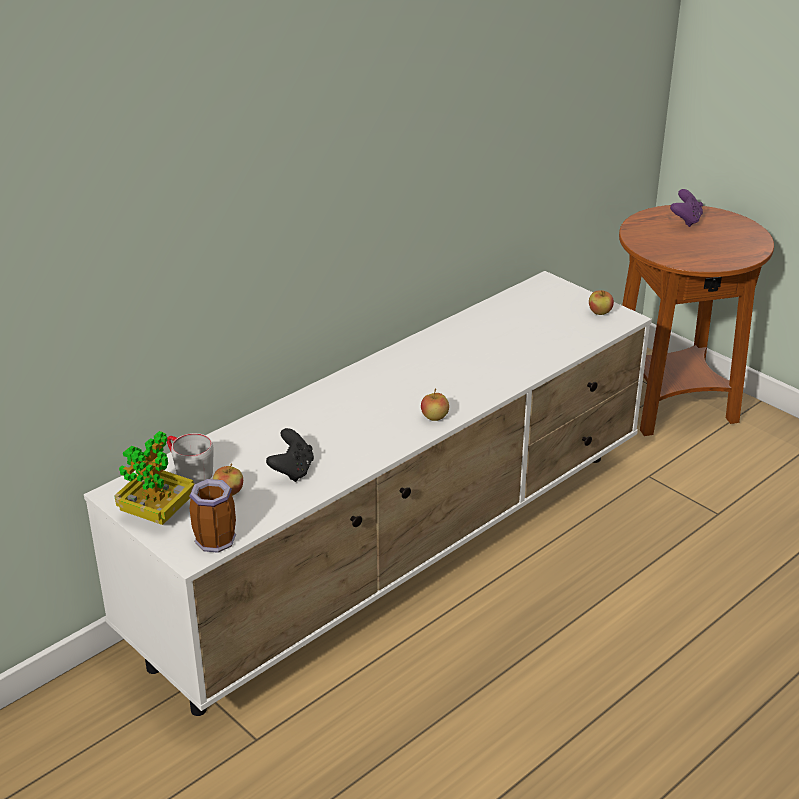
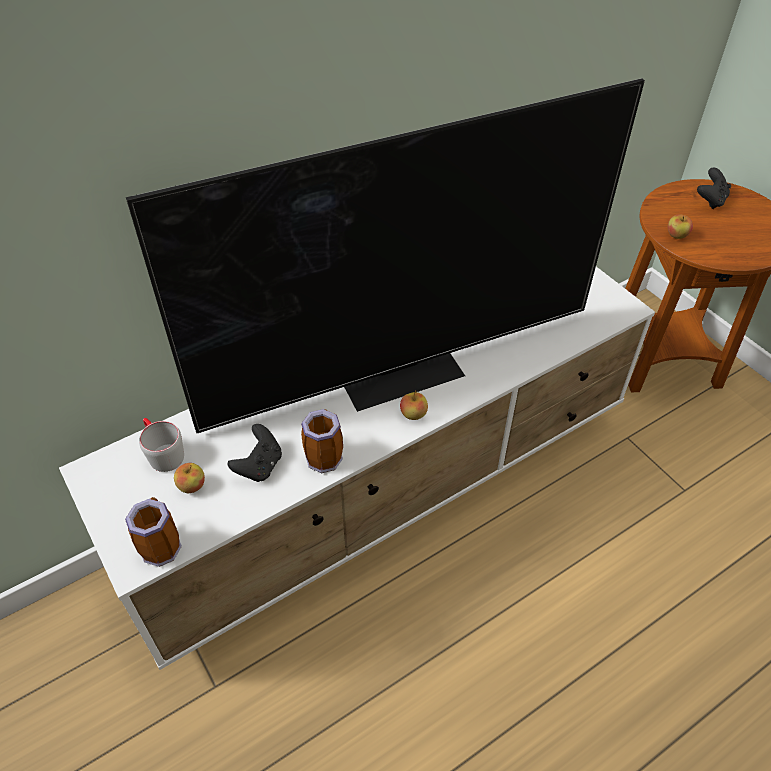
camera: 10 degrees right, 15 degrees up
(157, 513) = (118, 503): potted plant -> none
(354, 456) = (323, 455): none -> mug
(412, 385) = (401, 370): none -> television
(600, 312) = (604, 298): apple -> apple (676, 236)
(685, 220) = (710, 200): purple game controller -> black game controller

